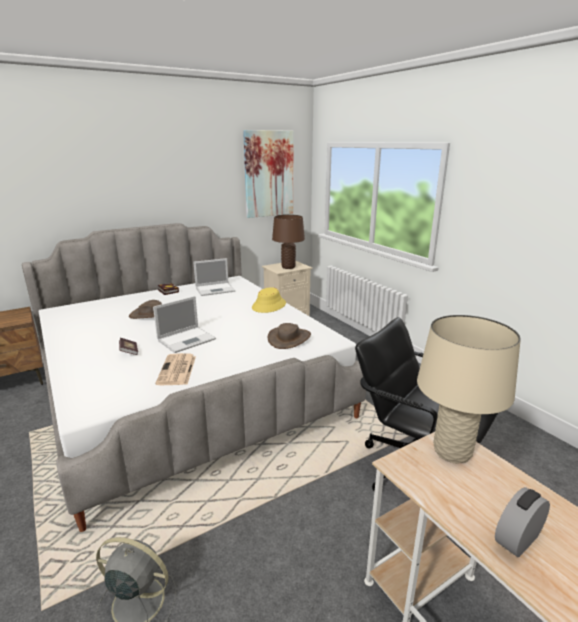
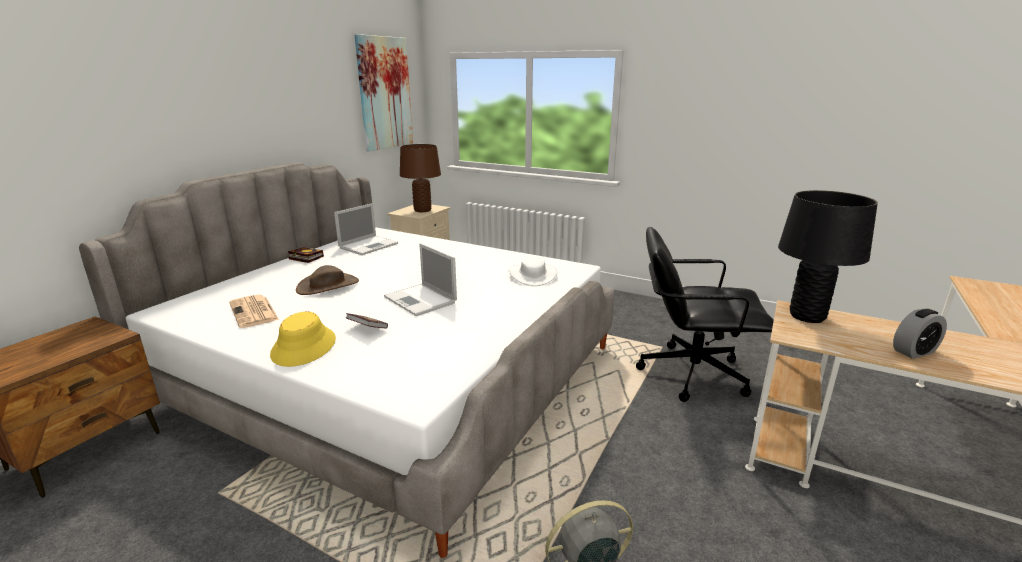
camera: 30 degrees left, 0 degrees up
(177, 370) = (461, 331): newspaper -> newspaper (254, 312)
(187, 339) = (421, 300): laptop -> laptop turned 120 degrees clockwise
(269, 305) = (462, 250): yellow hat -> yellow hat (304, 347)
(289, 338) = (532, 275): brown hat -> white hat
(452, 452) = (806, 316): beige table lamp -> black table lamp
(517, 539) = (914, 351): alarm clock -> alarm clock turned 135 degrees counterclockwise

